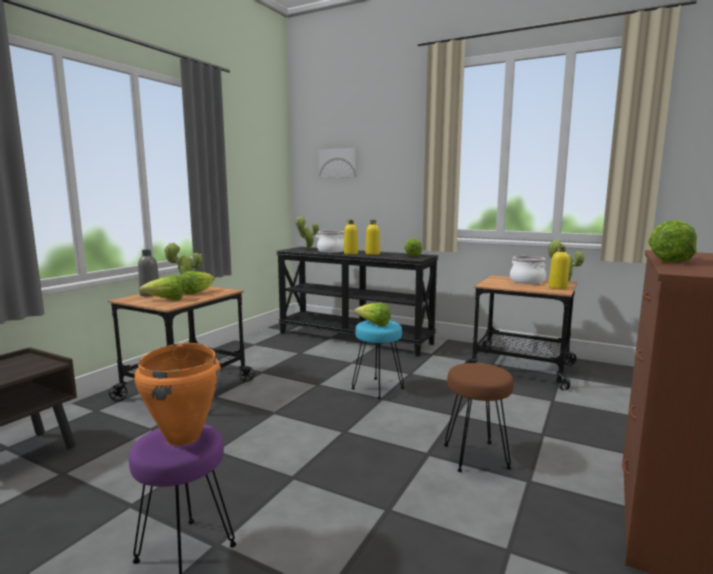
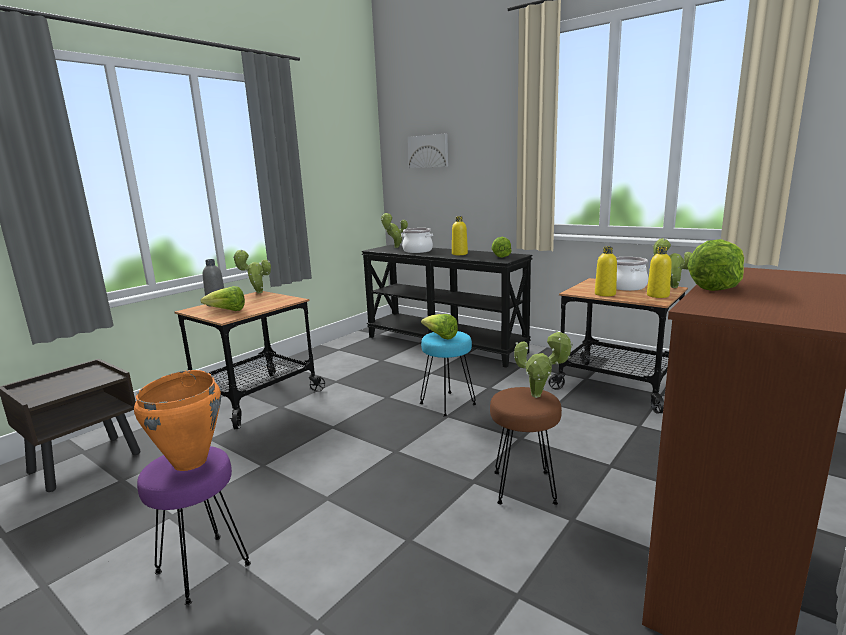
camera: 10 degrees right, 5 degrees up
(197, 292) = (262, 302): lettuce -> none
(350, 253) = (436, 254): yellow bottle -> yellow bottle (605, 294)
(491, 369) = (539, 396): none -> potted plant

